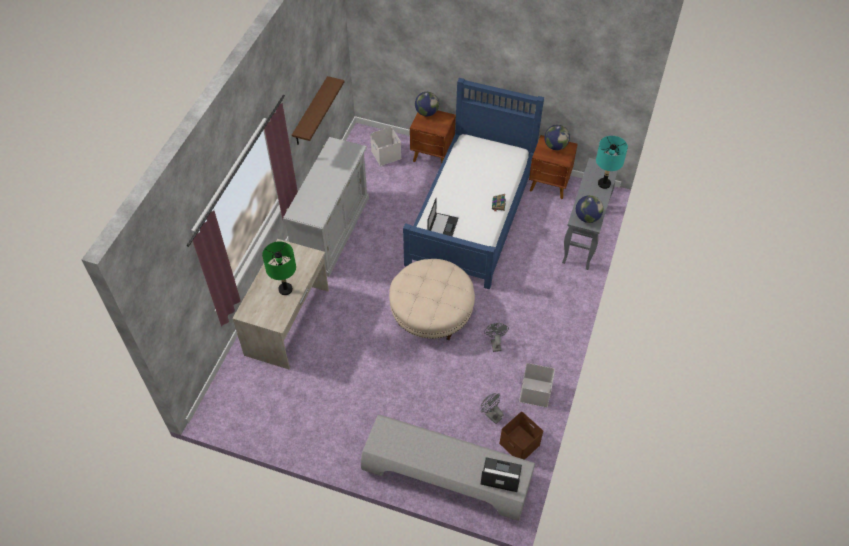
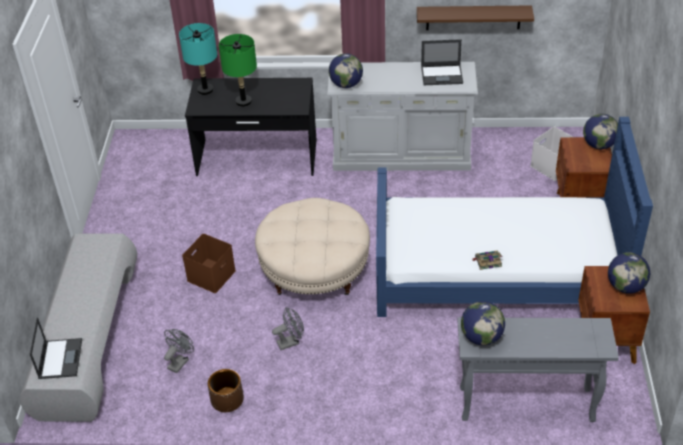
camera: 75 degrees right, 10 degrees down
(288, 322) = (257, 158): beige desk -> black desk
(318, 214) = (346, 84): none -> globe
(442, 226) = (419, 216): laptop -> laptop (442, 75)
(518, 443) = (144, 398): brown storage box -> brown storage box (211, 275)
(534, 391) = (227, 399): white storage box -> brown planter
(604, 184) = (564, 345): turquoise table lamp -> turquoise table lamp (205, 90)

